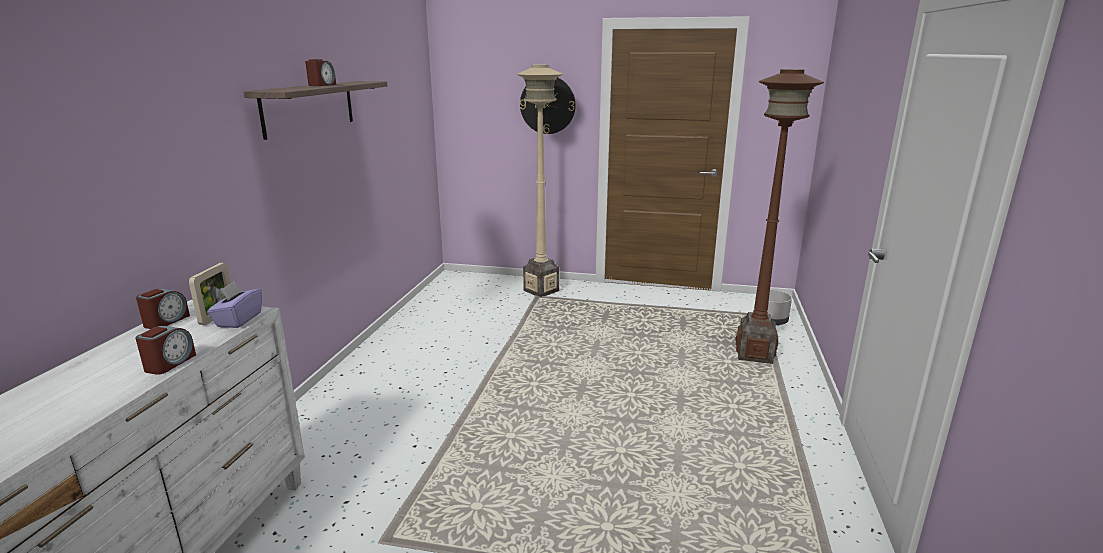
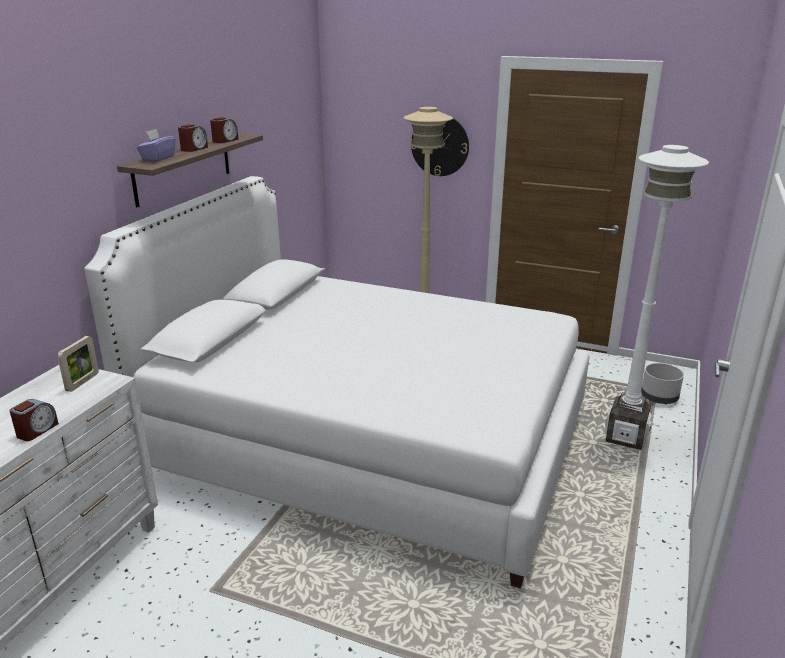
camera: 10 degrees right, 5 degrees up
(166, 321) = (41, 384): alarm clock -> alarm clock (225, 140)
(238, 320) = (99, 388): purple tissue box -> purple tissue box (158, 158)
(514, 382) = (368, 443): none -> white bed
(754, 355) = (625, 437): brown floor lamp -> white floor lamp

